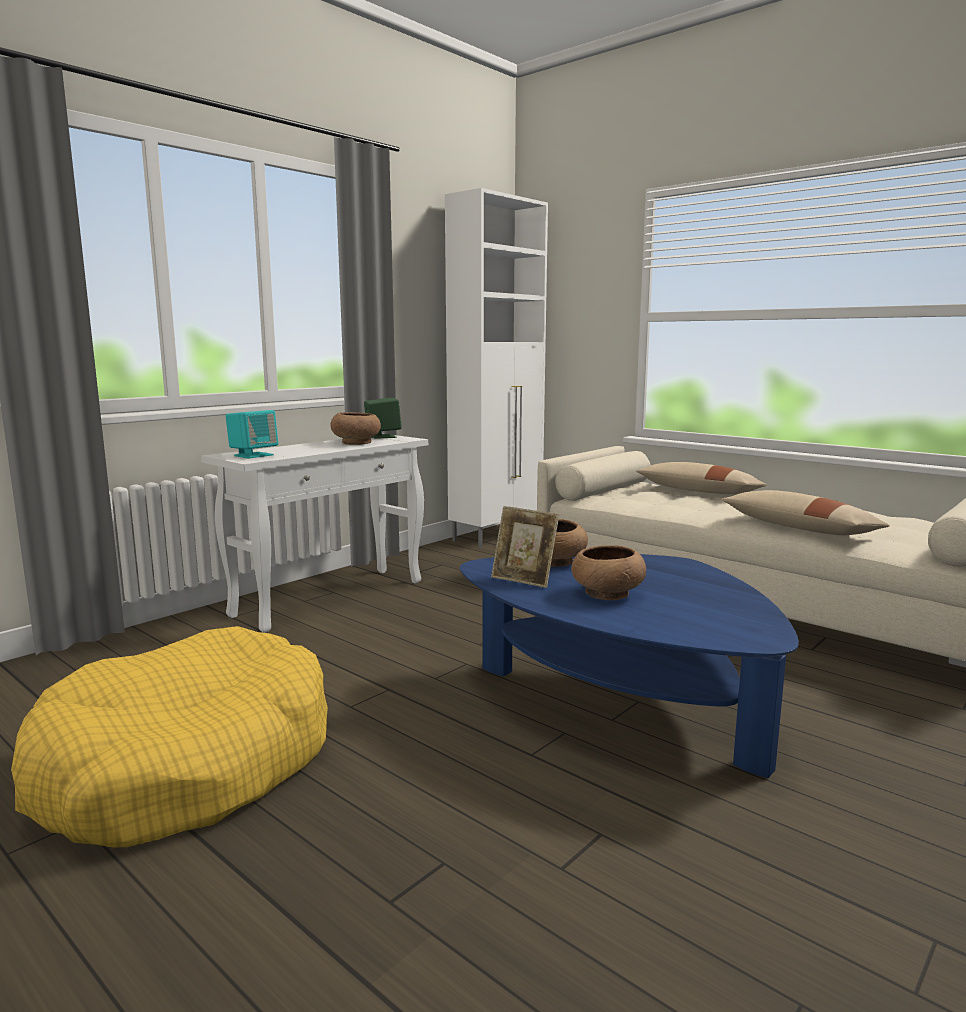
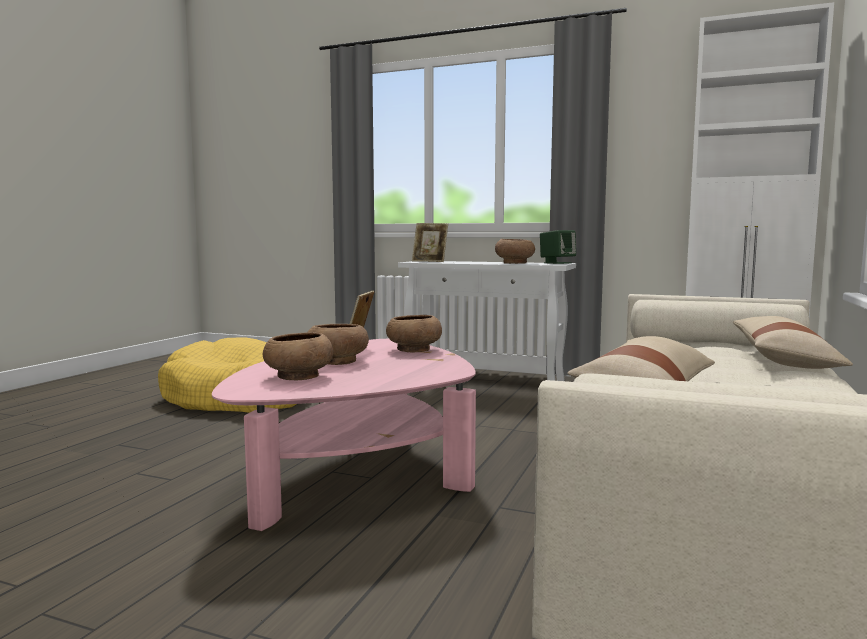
camera: 70 degrees right, 5 degrees down
(253, 455) = (430, 261): turquoise speaker -> picture frame
(619, 706) = (358, 472): blue coffee table -> pink coffee table
(687, 613) = (298, 376): none -> brown bowl

